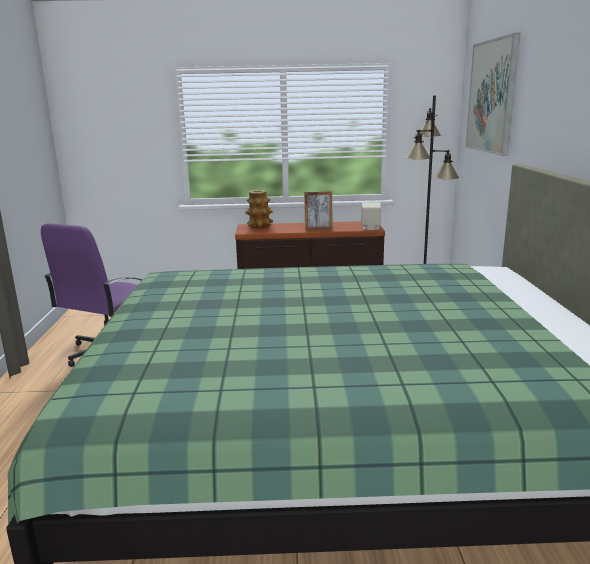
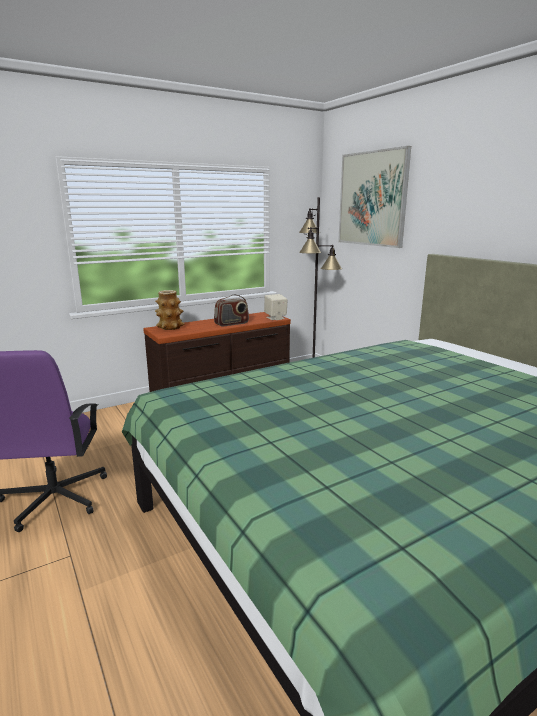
camera: 30 degrees left, 0 degrees up
(318, 229) = (231, 324): picture frame -> radio

